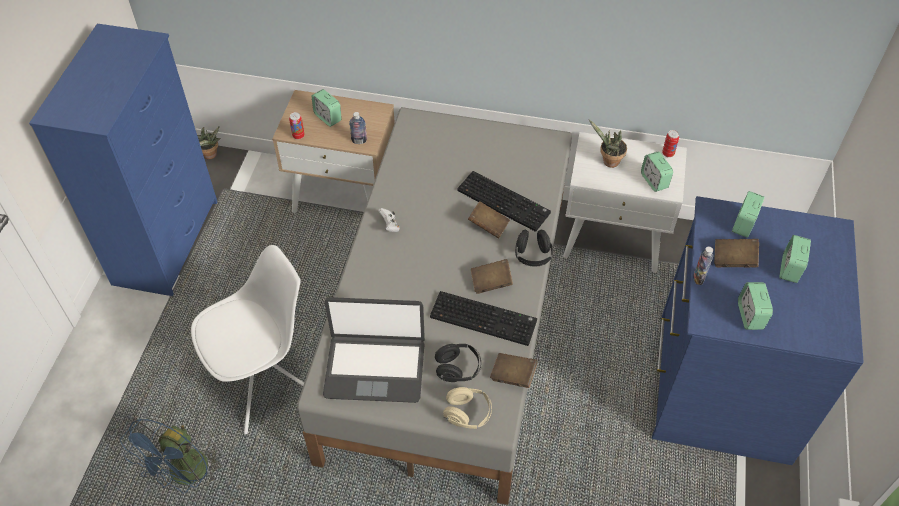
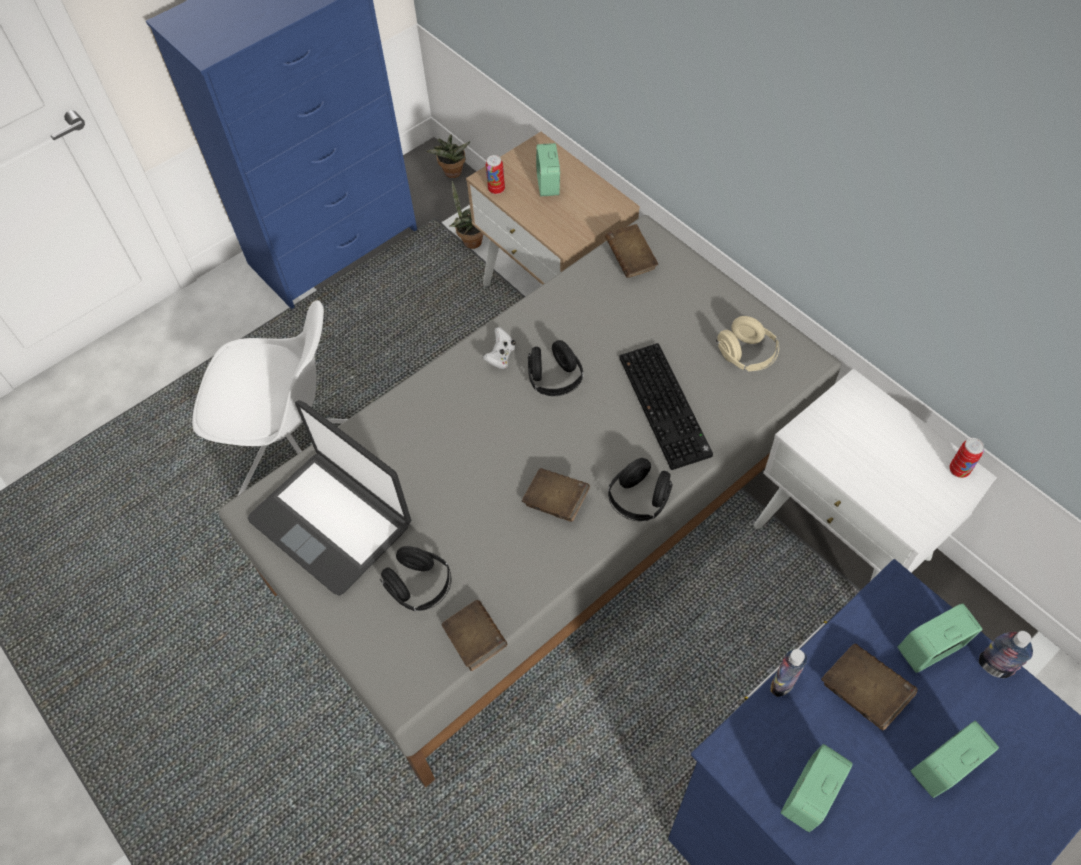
camera: 40 degrees right, 5 degrees up
(185, 476) = (147, 511): blue fan -> none
(359, 141) = (558, 231): bottle -> bottle (994, 666)
(432, 221) = (554, 380): none -> black headphones
(467, 414) = (380, 651): beige headphones -> beige headphones (746, 355)
(485, 318) = (508, 543): keyboard -> none
(488, 226) = (617, 427): brown book -> brown book (630, 260)
(608, 162) = (857, 432): potted plant -> potted plant (470, 241)
(654, 181) = (902, 497): alarm clock -> none

